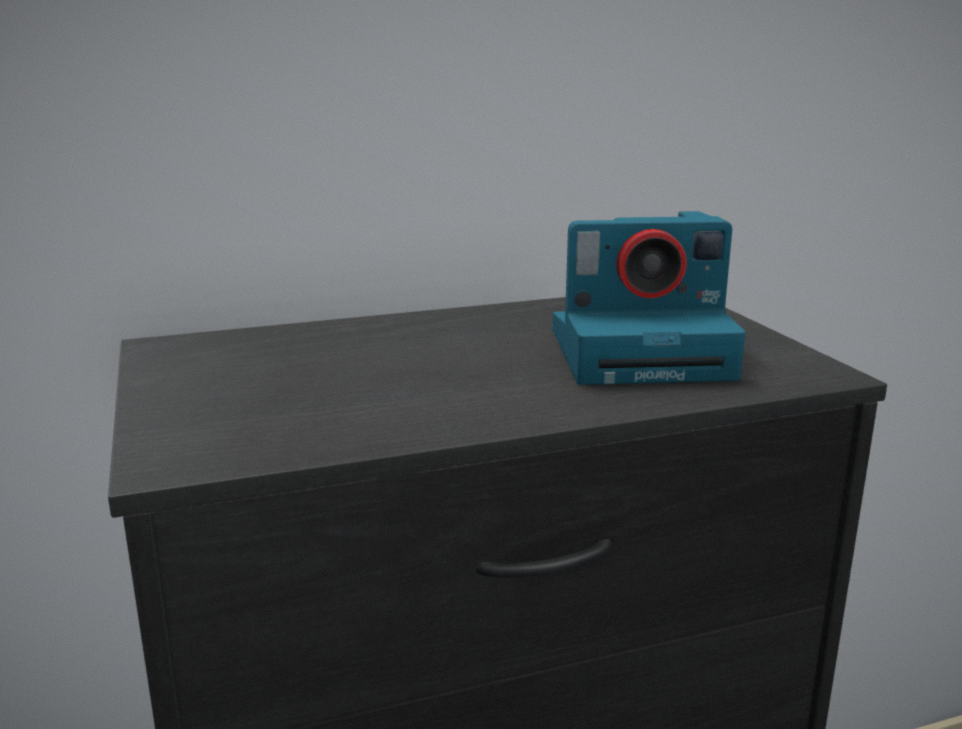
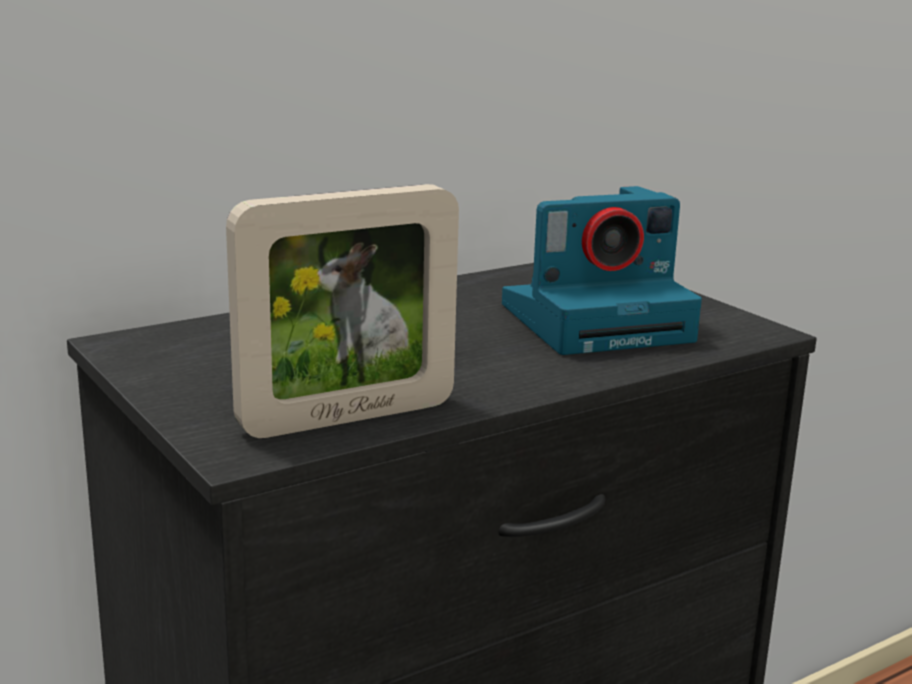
camera: 15 degrees left, 0 degrees up
(306, 434) = (347, 417): none -> picture frame

